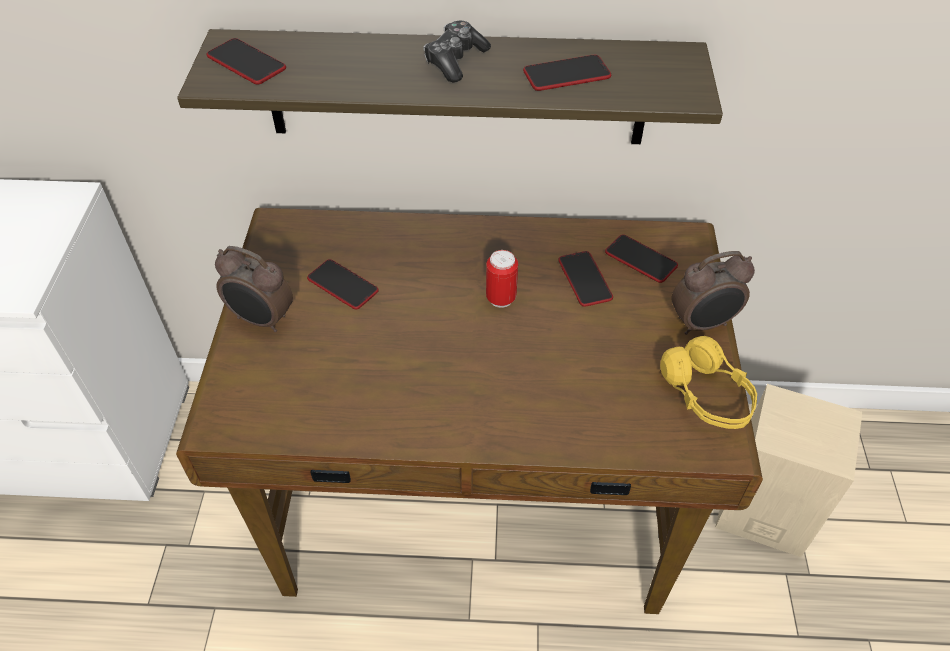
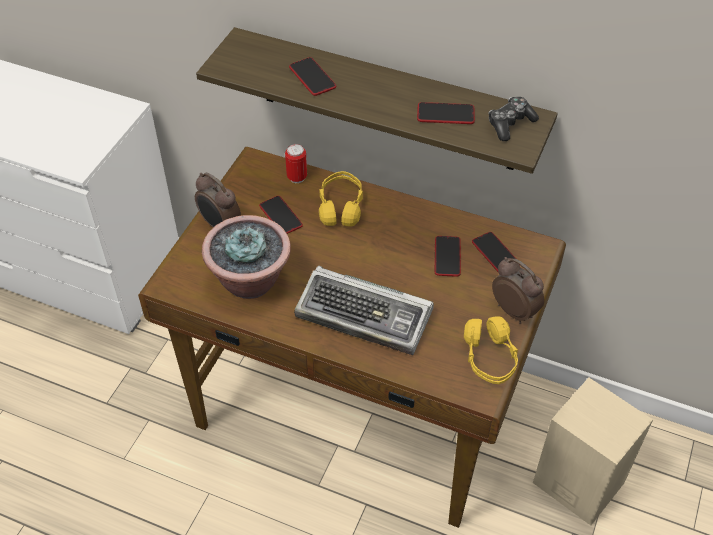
camera: 20 degrees right, 0 degrees up
(246, 63) = (246, 58): phone -> phone (312, 77)
(338, 384) = (250, 280): none -> potted plant
(418, 253) = (340, 207): none -> yellow headphones
(455, 61) = (378, 87): game controller -> game controller (510, 124)
(501, 298) = (382, 254): can -> can (297, 177)
(519, 387) = (365, 315): none -> keyboard
(703, 324) = (514, 310): alarm clock -> alarm clock turned 135 degrees counterclockwise

